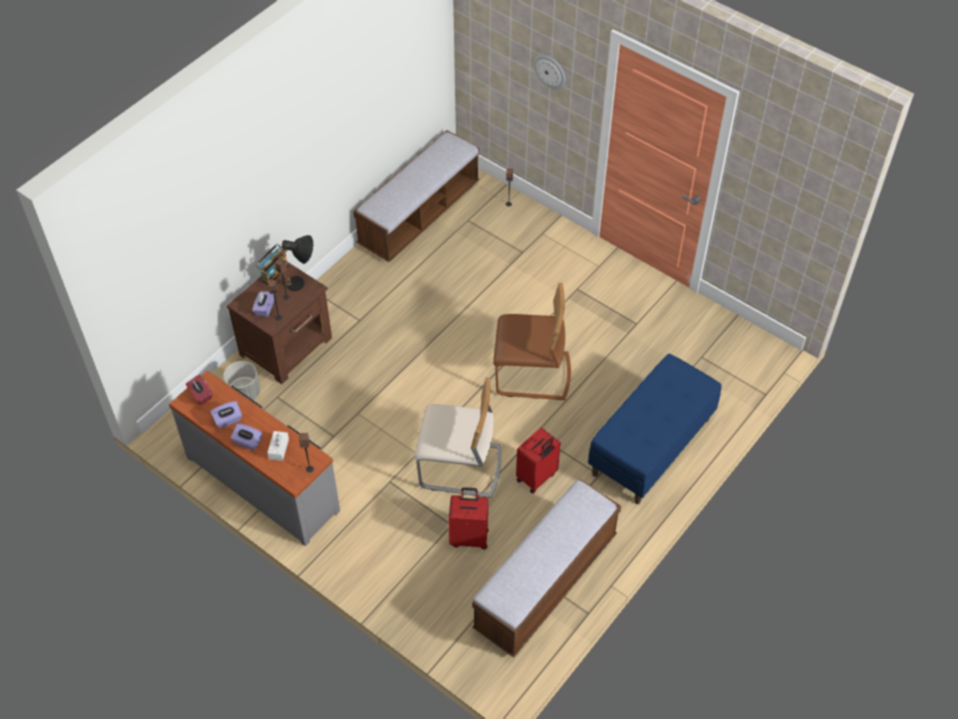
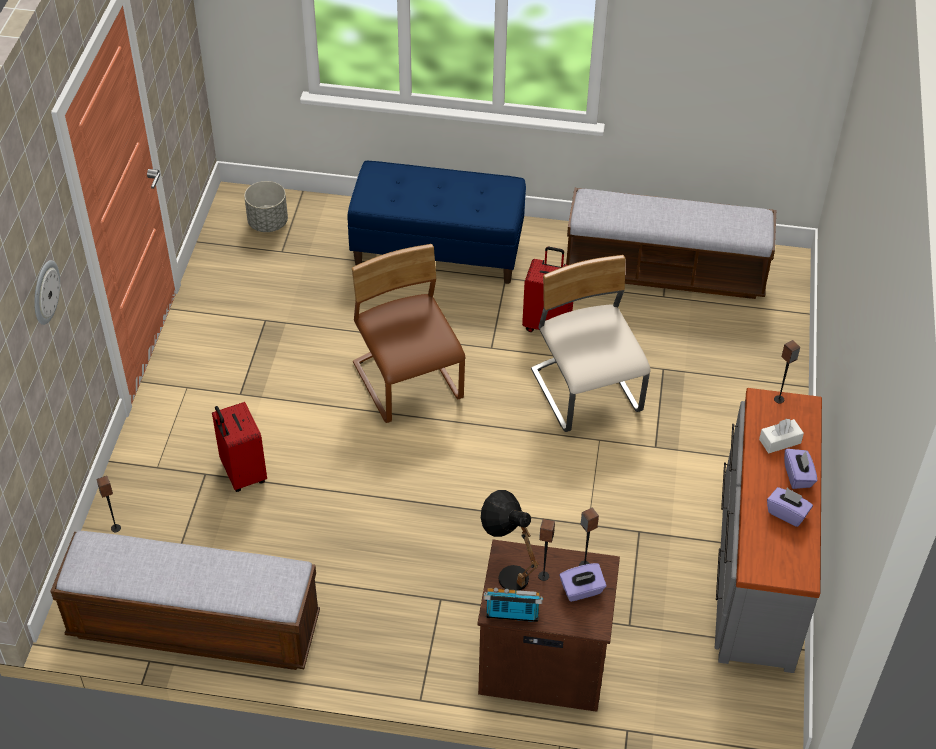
camera: 120 degrees left, 5 degrees down
(200, 395) = (779, 564): red tissue box -> none
(244, 393) = (651, 667): grey planter -> grey planter (268, 223)
(469, 537) = (665, 348): red suitcase -> red suitcase (242, 473)

